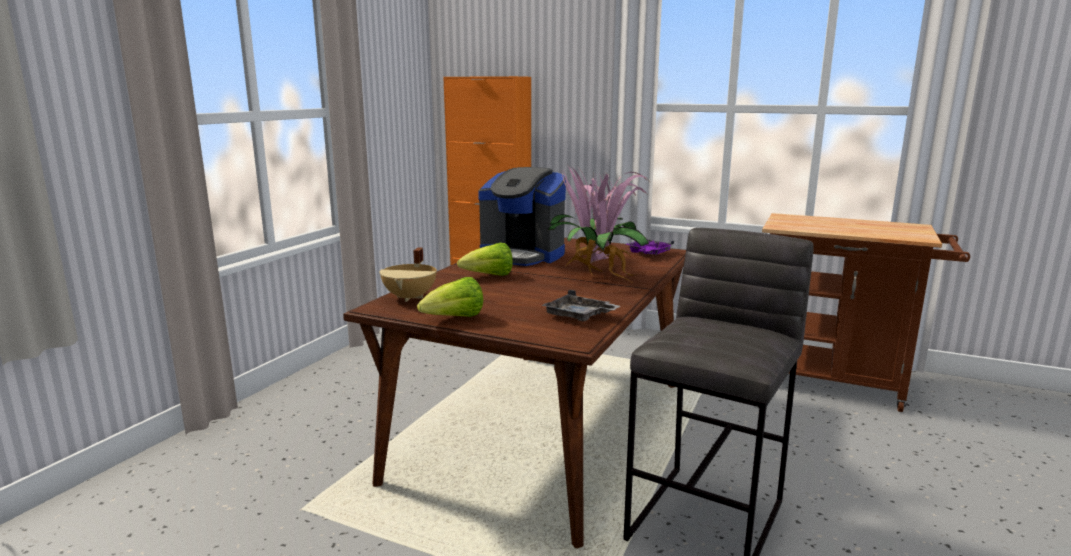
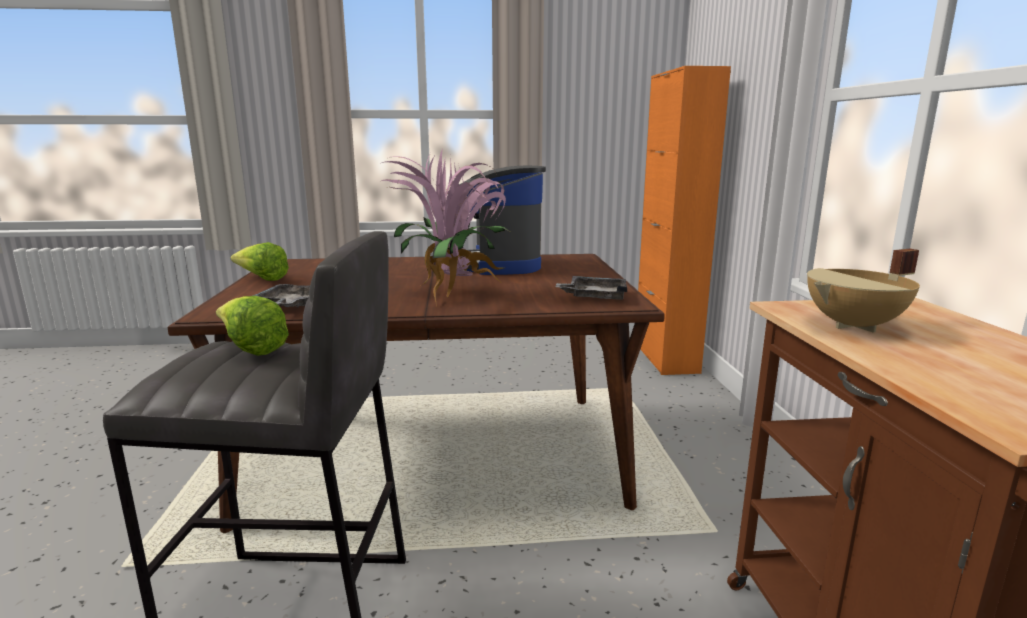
camera: 60 degrees right, 0 degrees up
(411, 297) = (316, 263): beige cooking pot -> beige cooking pot (855, 326)
(489, 276) = (405, 268): lettuce -> lettuce (251, 348)
(648, 253) = (594, 297): purple tray -> grey tray

